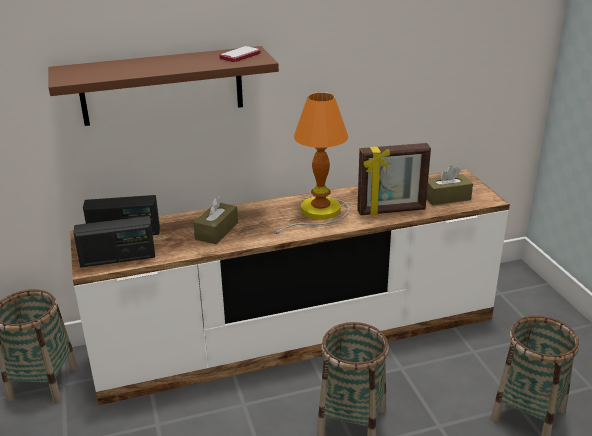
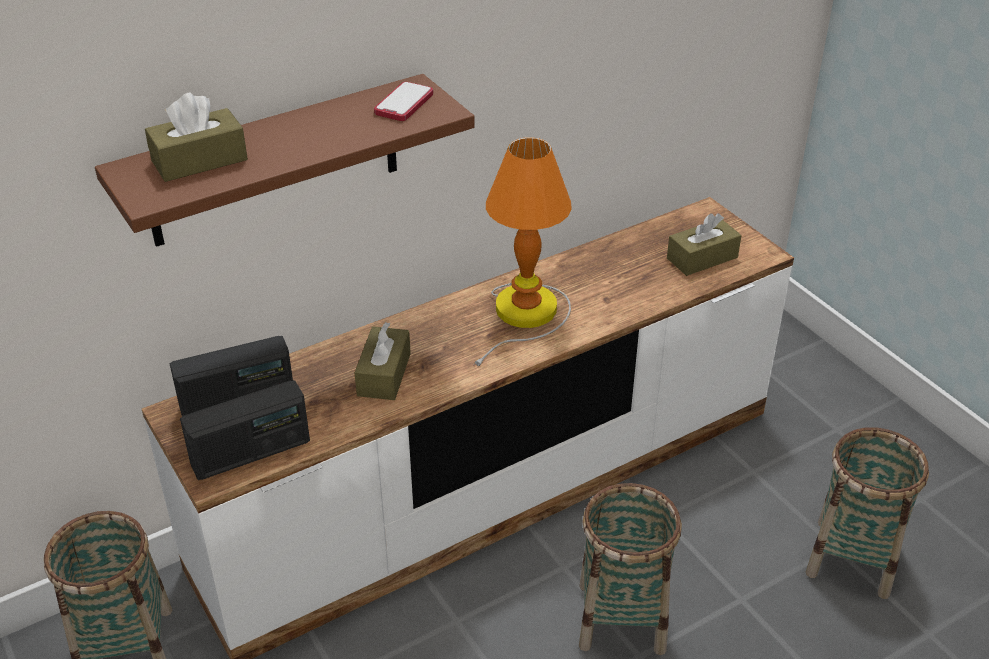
camera: 15 degrees left, 10 degrees up
(106, 68) = (199, 160): none -> brown tissue box
(391, 211) = (632, 295): picture frame -> none

